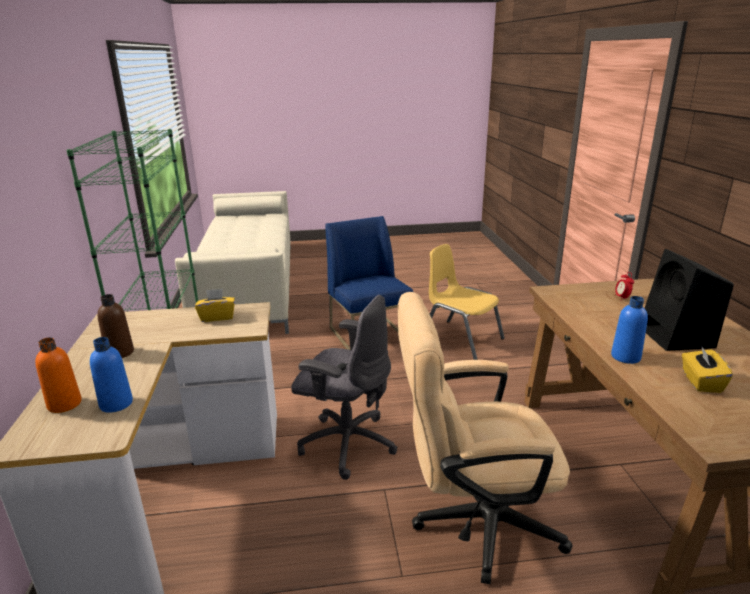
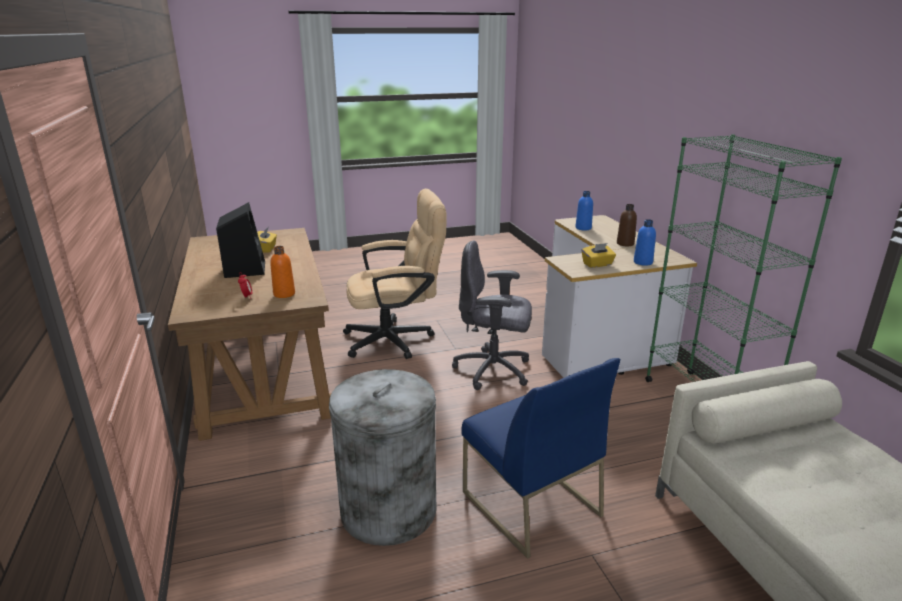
camera: 170 degrees right, 0 degrees up
(64, 404) = (608, 227): orange bottle -> orange bottle (284, 294)
(461, 339) = (388, 510): yellow chair -> grey trash can
(625, 357) = (297, 257): blue bottle -> blue bottle (643, 262)

